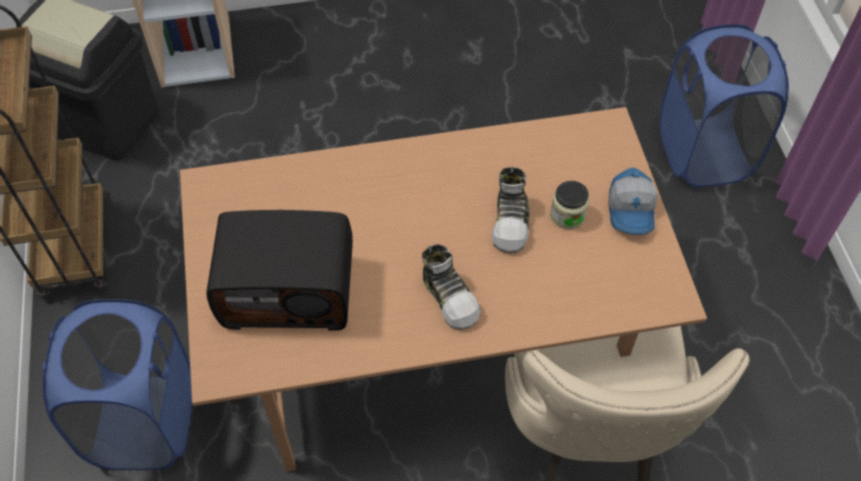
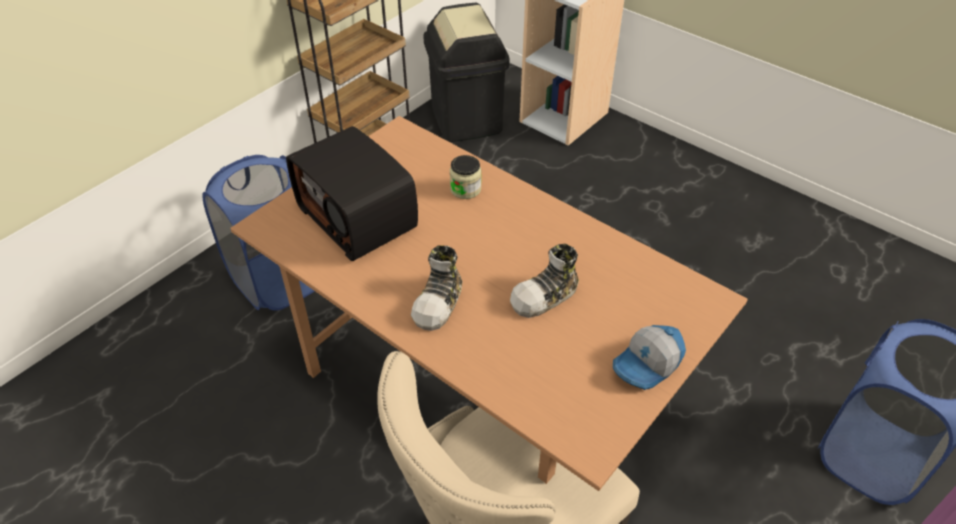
camera: 50 degrees right, 10 degrees down
(567, 215) = (592, 326): jar -> jar (465, 189)

